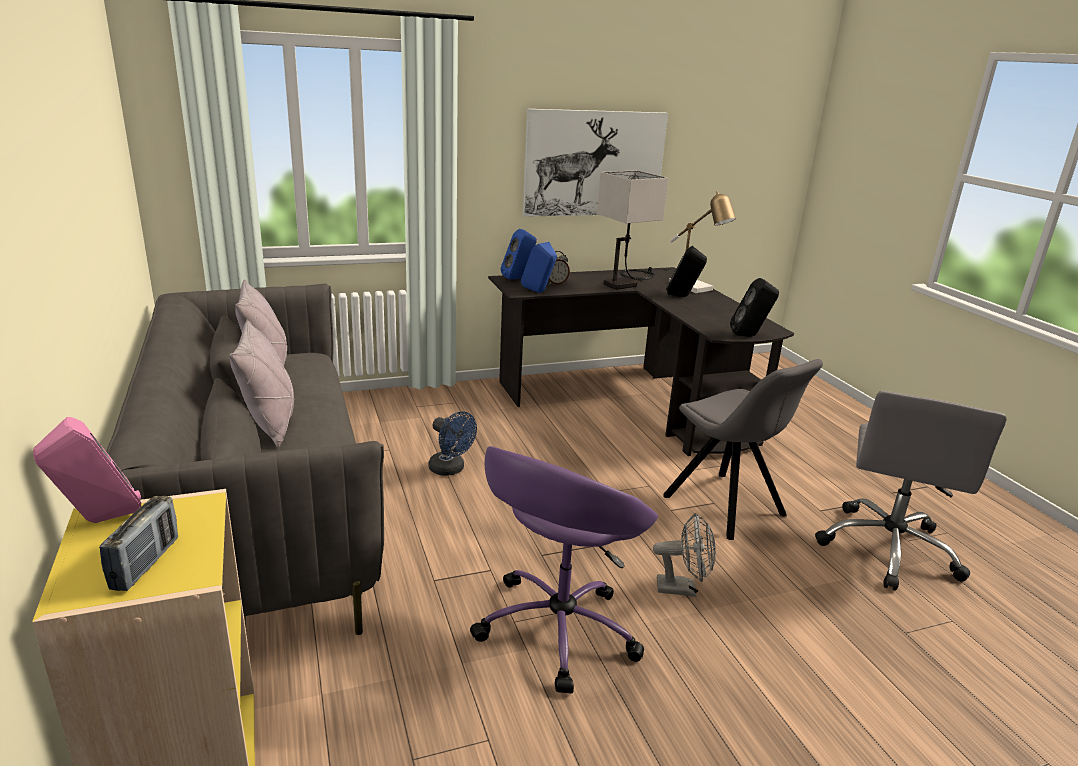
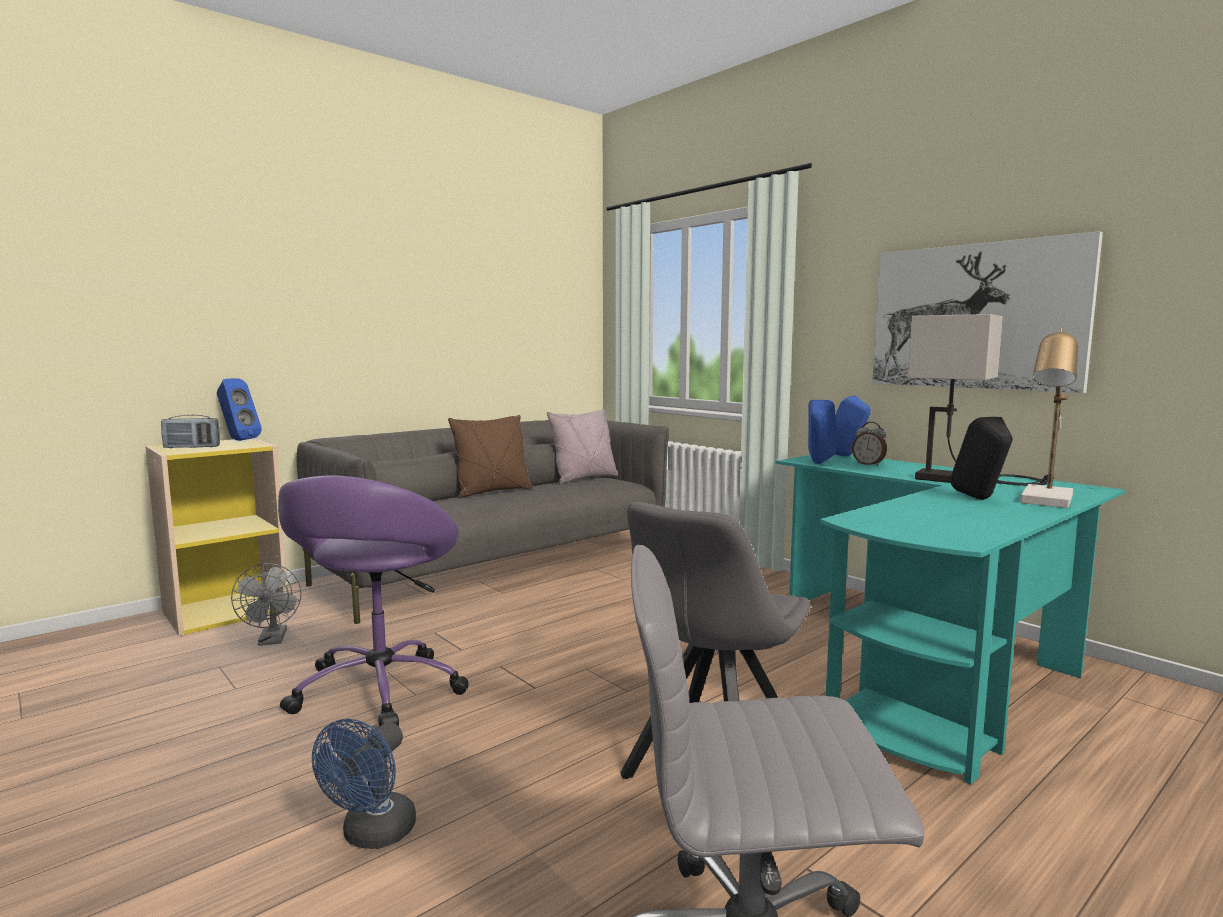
camera: 70 degrees right, 15 degrees down
(99, 521) = (238, 440): pink speaker -> blue speaker
(271, 424) = (492, 492): purple pillow -> brown pillow
(450, 469) = (616, 604): blue fan -> blue fan (372, 836)
(556, 632) = (377, 692): purple office chair -> purple office chair turned 90 degrees counterclockwise
(633, 401) = (929, 661): black desk -> turquoise desk
(683, 588) = (483, 752): grey fan -> grey fan (272, 640)
(750, 336) = (888, 532): black speaker -> none

